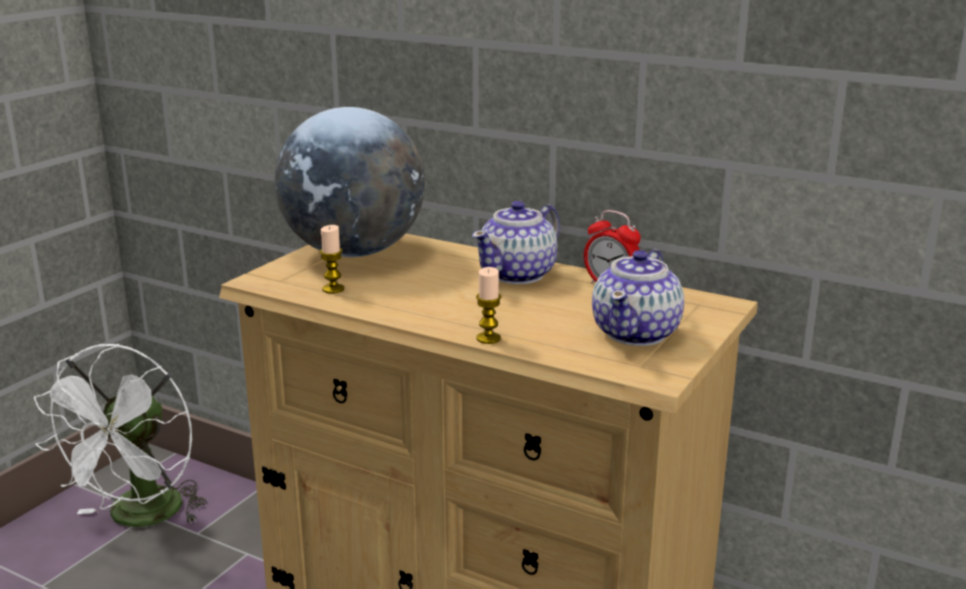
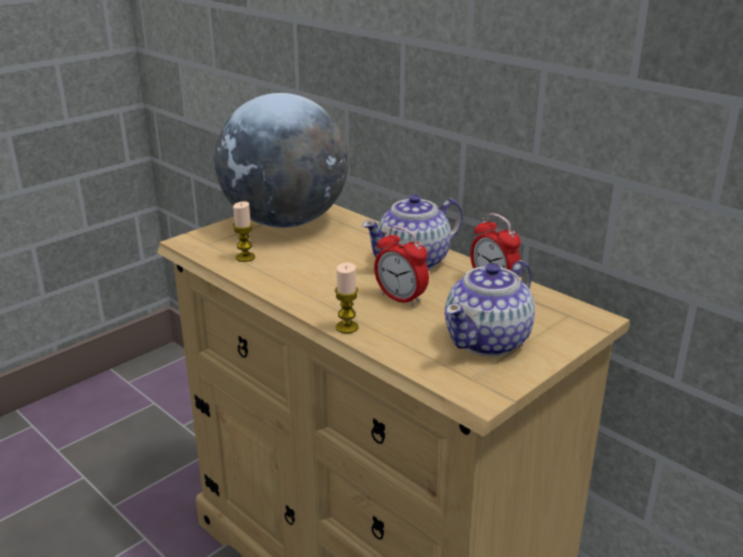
camera: 15 degrees right, 5 degrees up
(139, 518) = (145, 405): white fan -> none
(526, 308) = (400, 298): none -> alarm clock

